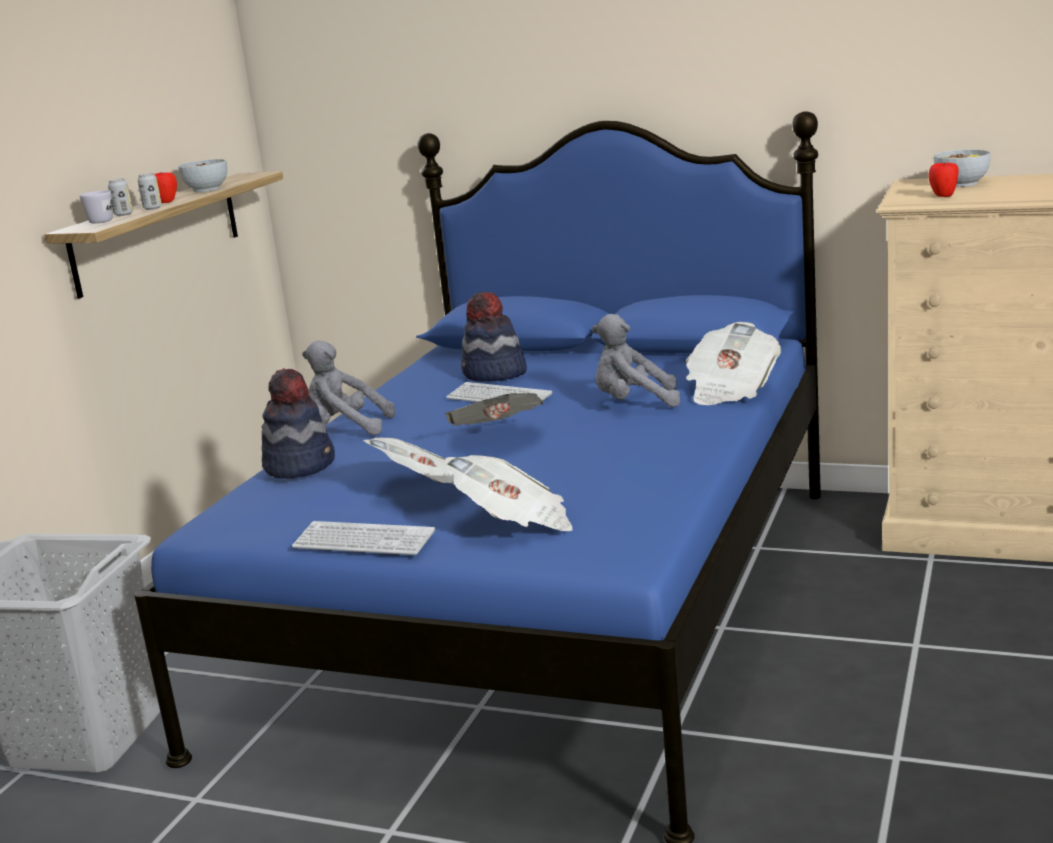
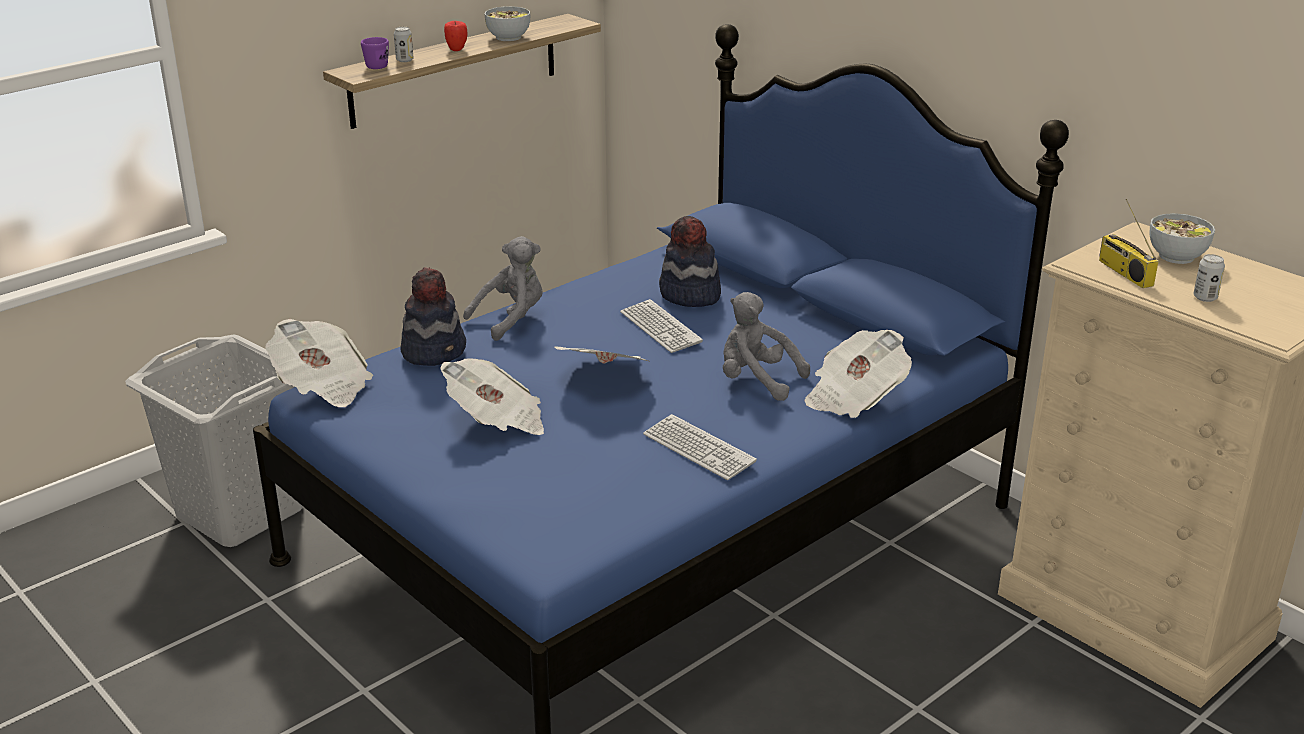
camera: 25 degrees right, 10 degrees up
(100, 221) = (378, 65): white mug -> purple mug
(152, 208) = (434, 57): can -> can (1205, 297)
(346, 429) = (511, 319): grey plush toy -> grey plush toy turned 105 degrees clockwise
(364, 541) = (397, 456): keyboard -> keyboard (698, 449)
(515, 524) = (514, 485): newspaper -> newspaper (323, 386)
(943, 196) = (1123, 272): apple -> radio

